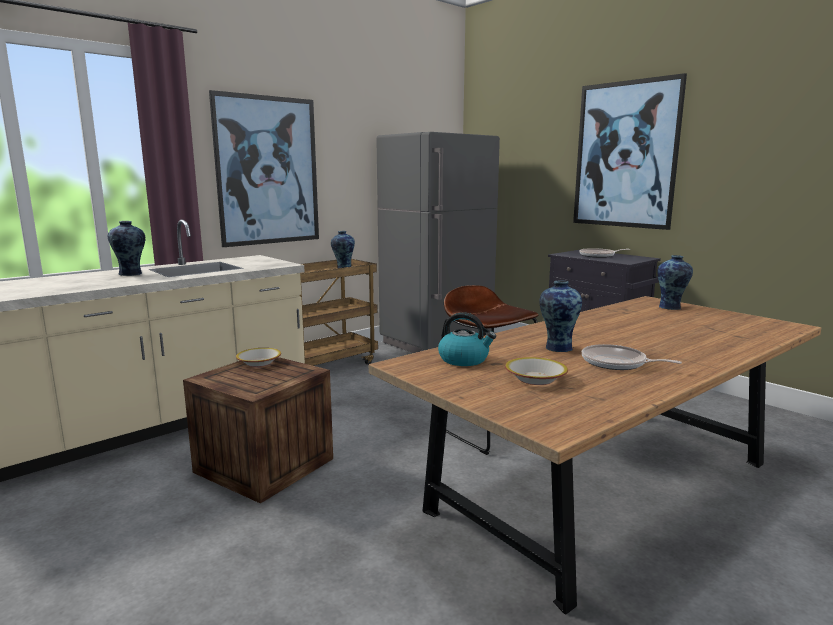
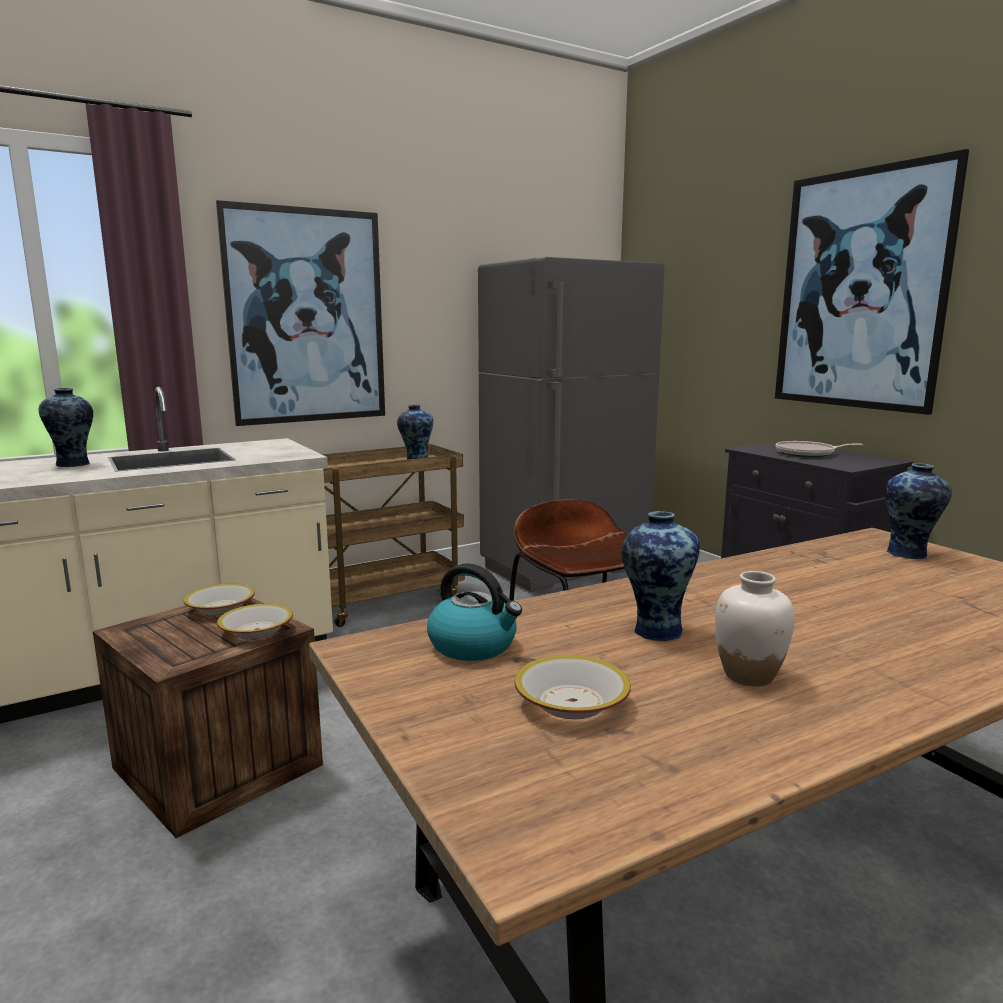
camera: 10 degrees right, 0 degrees up
(294, 373) = (256, 631): none -> bowl
(617, 363) = (749, 676): frying pan -> white vase

